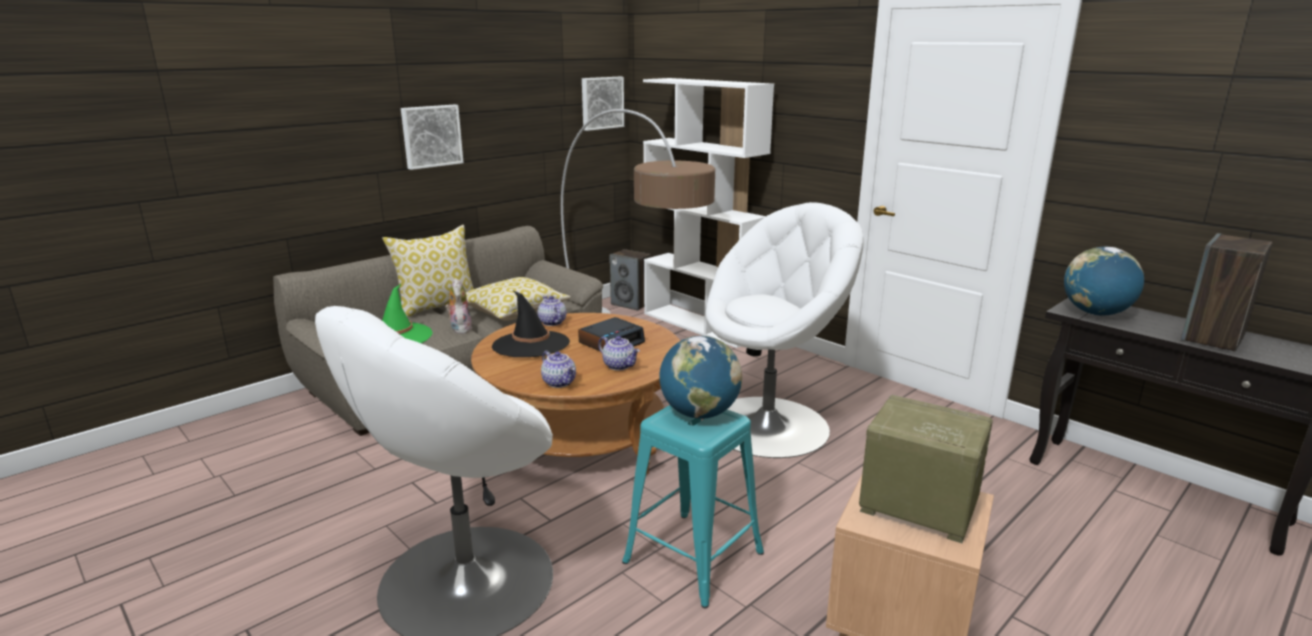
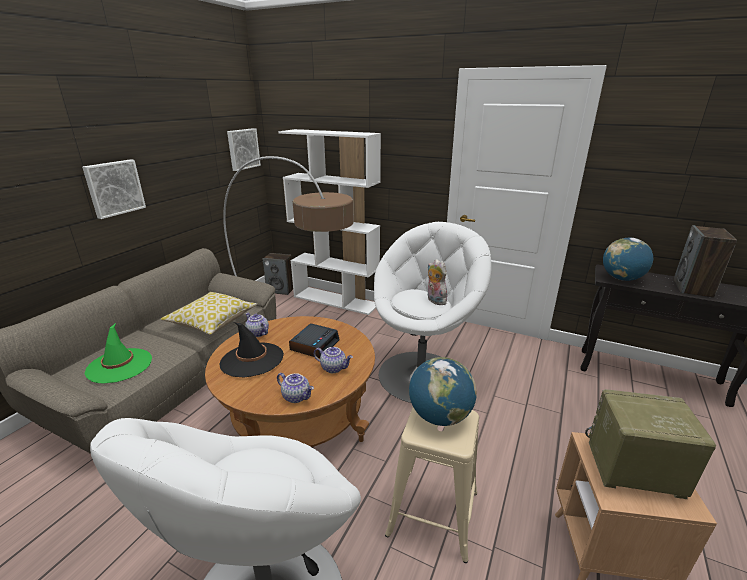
camera: 20 degrees left, 5 degrees up
(437, 307) = (145, 327): pillow -> none
(459, 329) = (174, 347): plush toy -> plush toy (434, 300)
(693, 557) = (433, 513): turquoise stool -> beige stool

